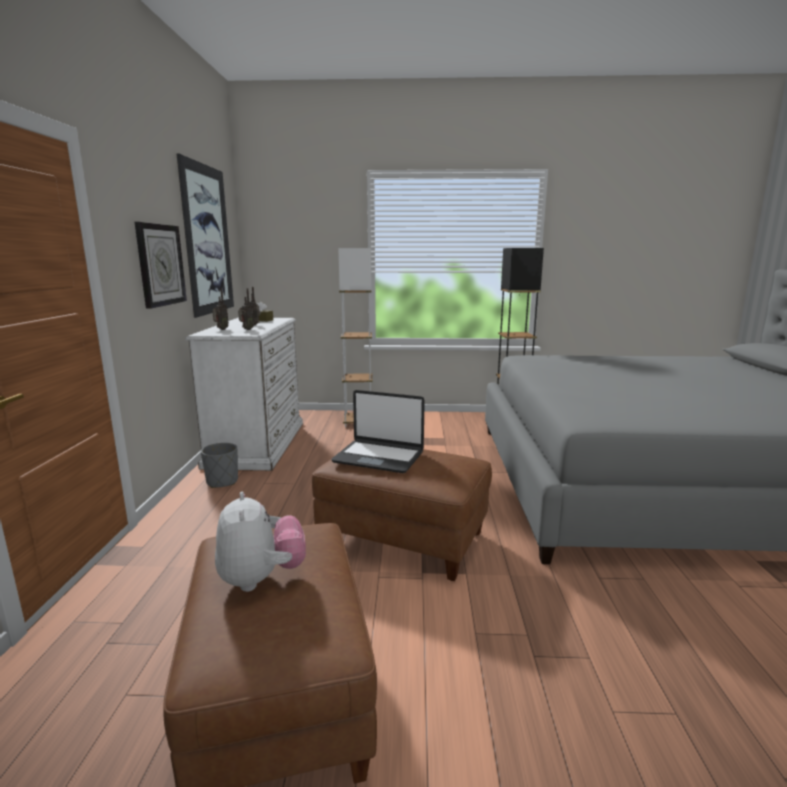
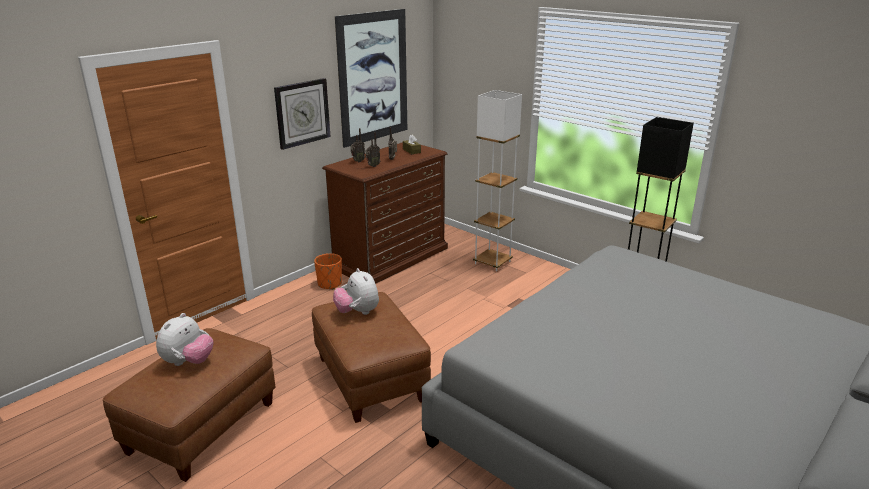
camera: 40 degrees right, 10 degrees up
(222, 481) = (329, 284): grey planter -> orange planter
(256, 443) = (390, 257): white dresser -> brown dresser
(379, 457) = (357, 312): laptop -> plush toy

